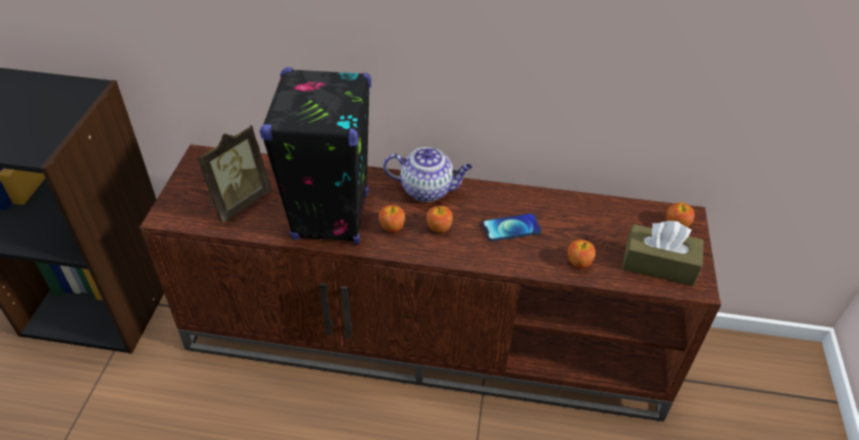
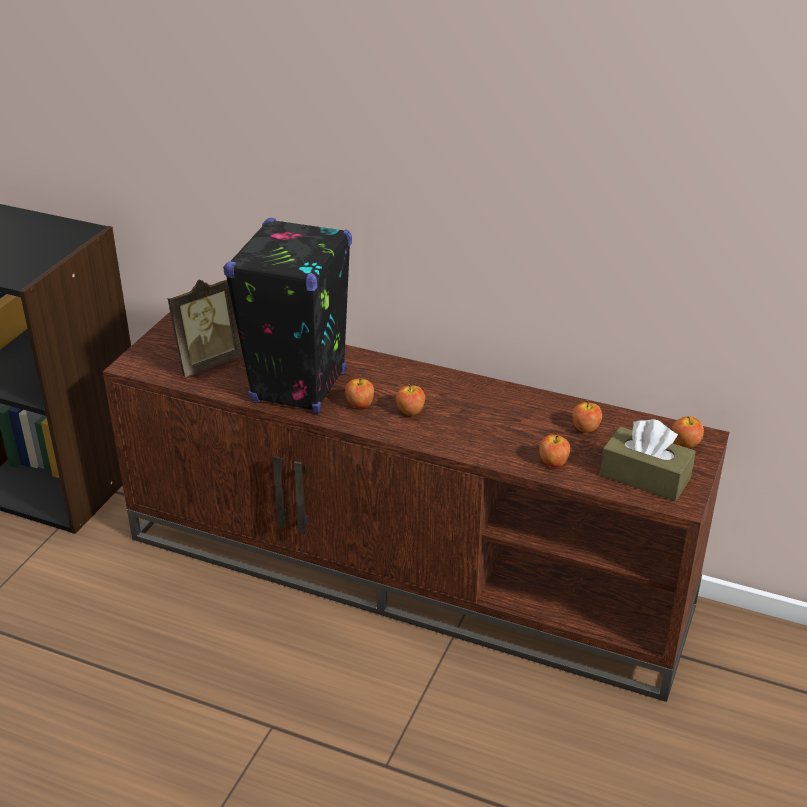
camera: 15 degrees right, 10 degrees down
(428, 190) = (412, 376): teapot -> none
(511, 228) = (490, 422): phone -> none
(591, 222) = (585, 428): none -> apple

